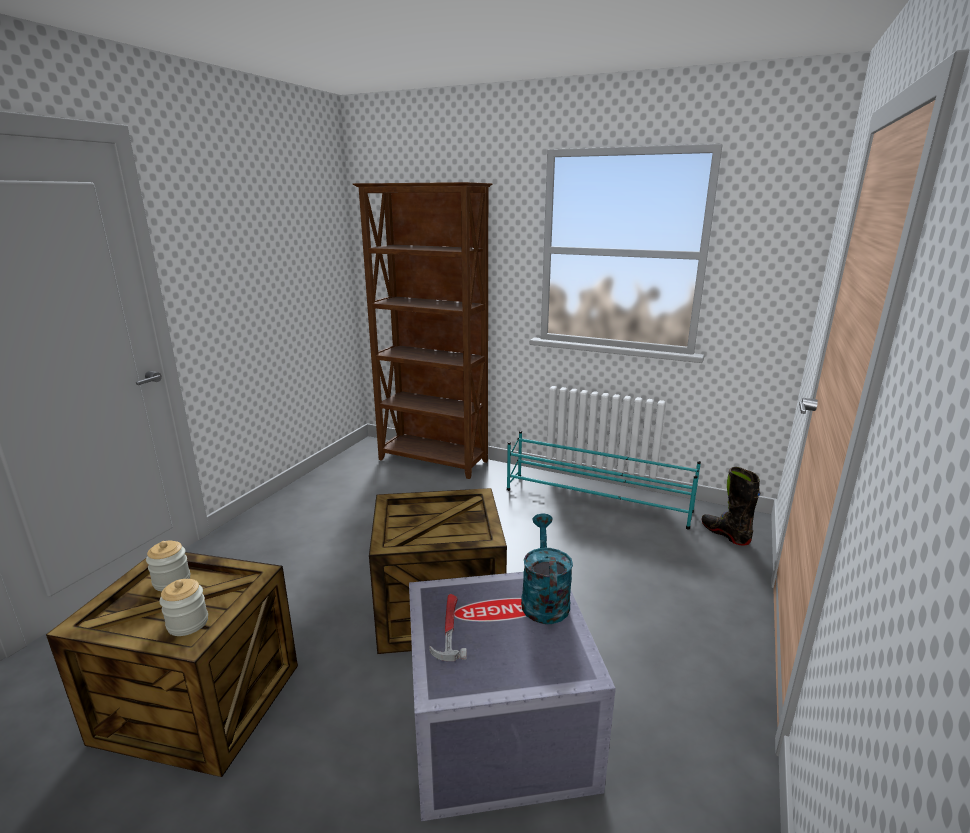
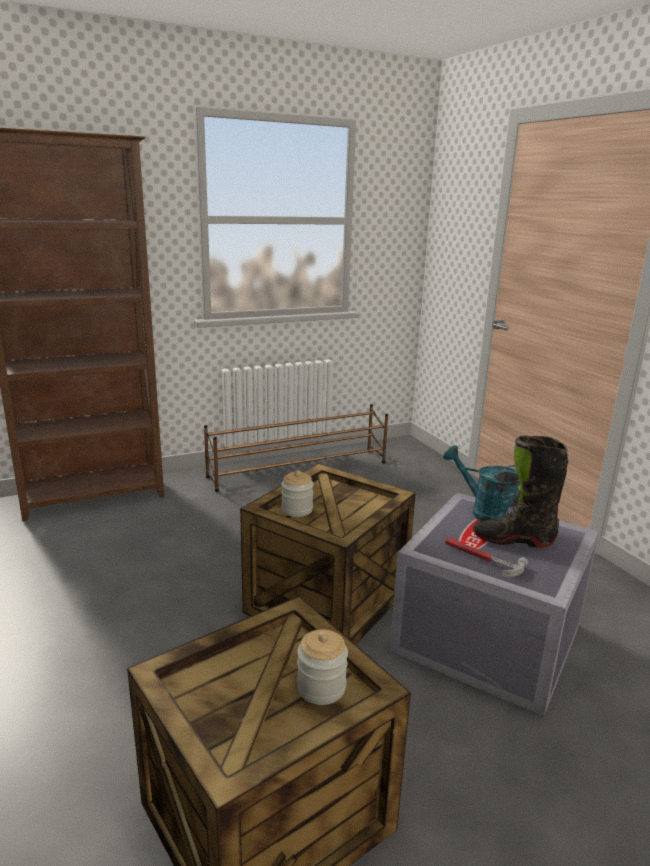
camera: 50 degrees left, 0 degrees up
(172, 581) = (214, 679): jar -> jar (297, 510)
(597, 501) = (299, 470): turquoise shoe rack -> brown shoe rack
(725, 534) = (407, 457): black boot -> black boot (513, 539)

